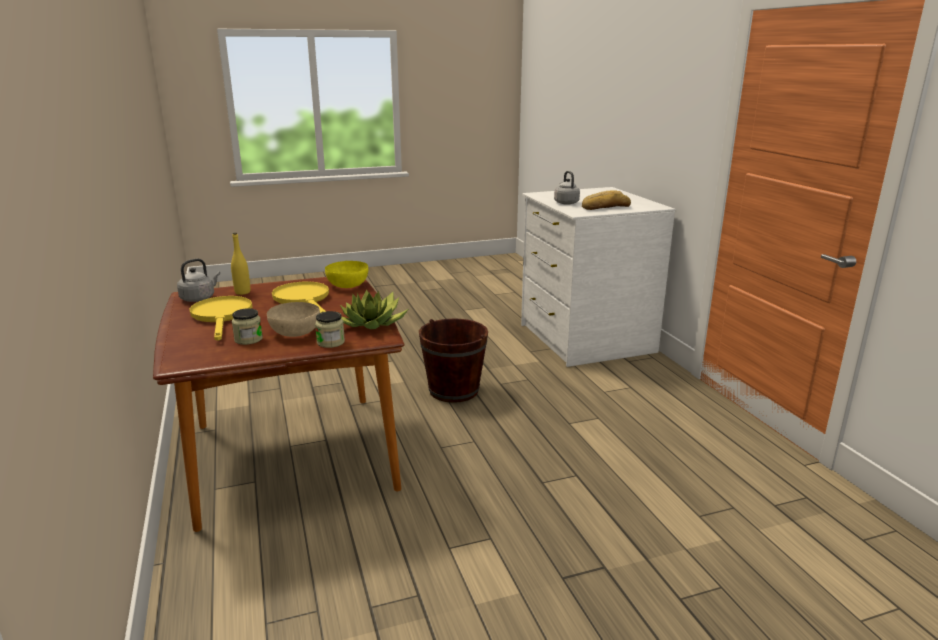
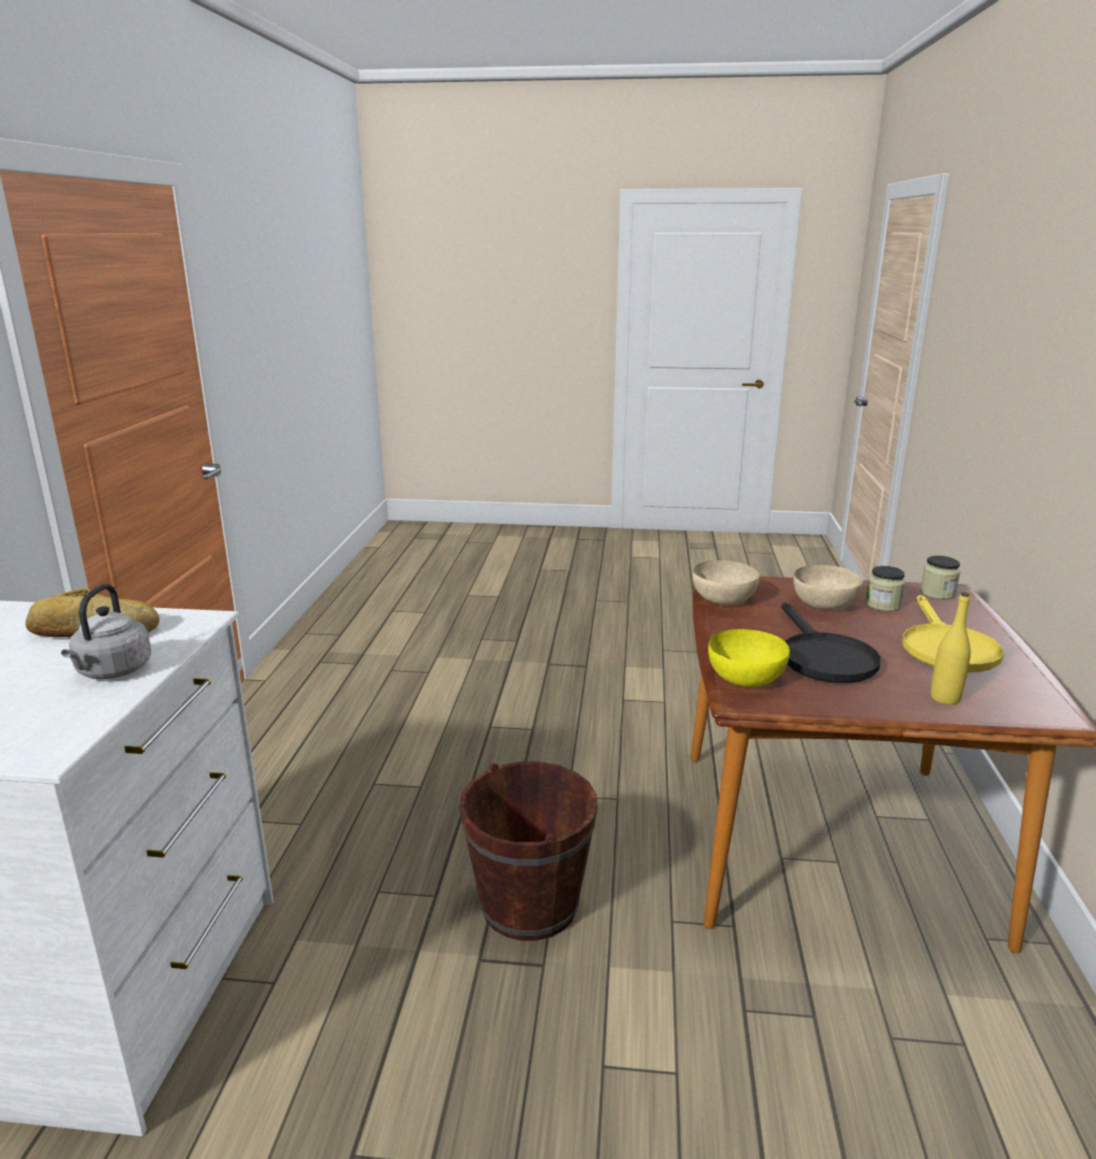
camera: 155 degrees left, 0 degrees up
(199, 298) = (1020, 698): grey kettle -> none
(304, 300) = (822, 657): yellow frying pan -> black frying pan
(331, 342) = (778, 585): jar -> jar (937, 593)
(373, 323) = (722, 599): potted plant -> beige bowl

